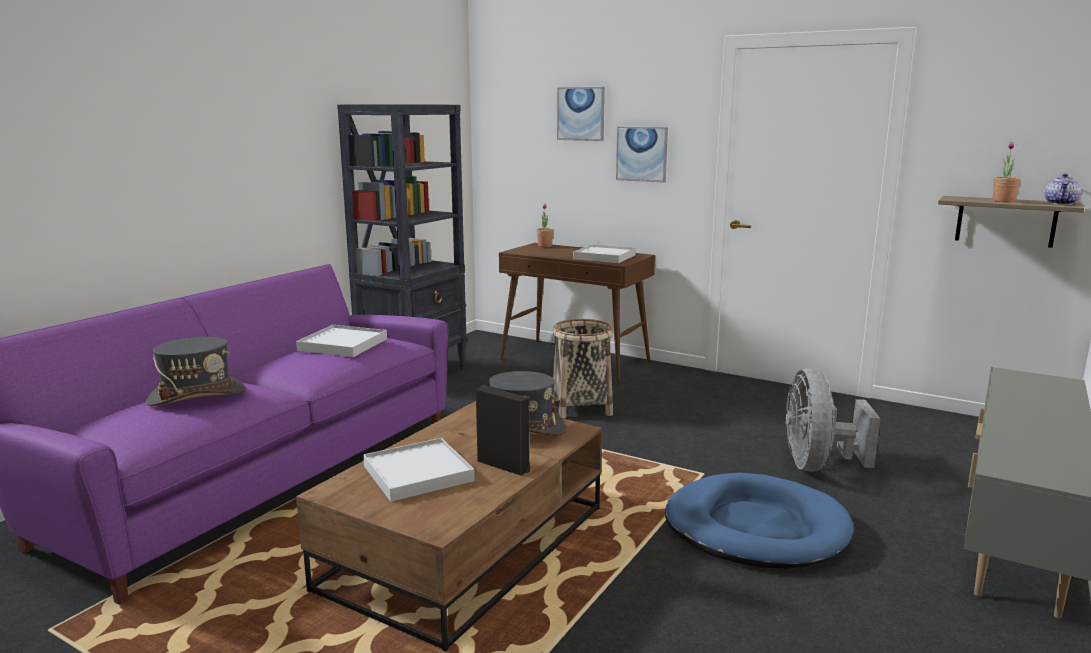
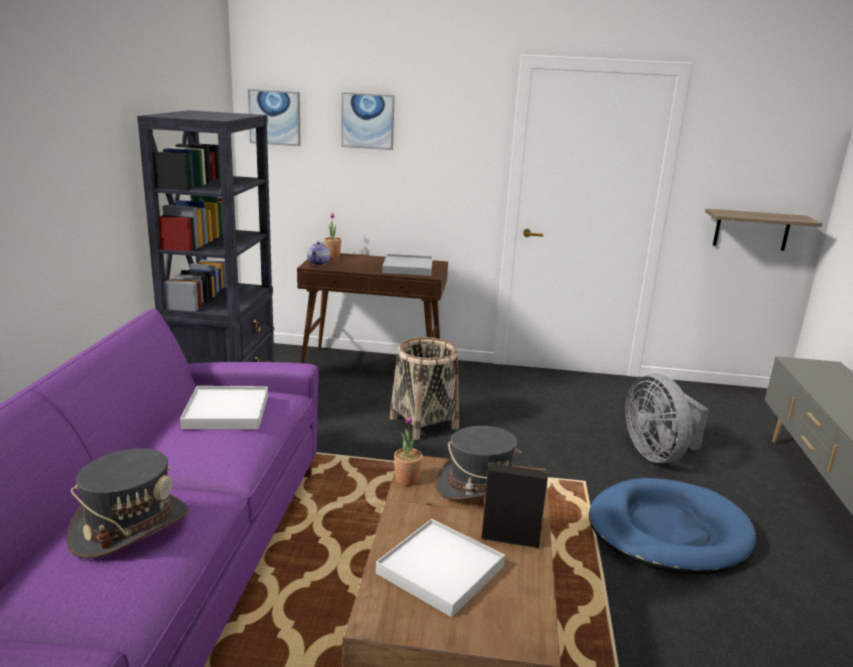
camera: 25 degrees left, 5 degrees up
(642, 154) = (434, 164): picture -> picture (275, 117)
(1003, 201) = (760, 216): potted plant -> potted plant (407, 479)
(1061, 203) = (799, 217): teapot -> teapot (319, 263)

